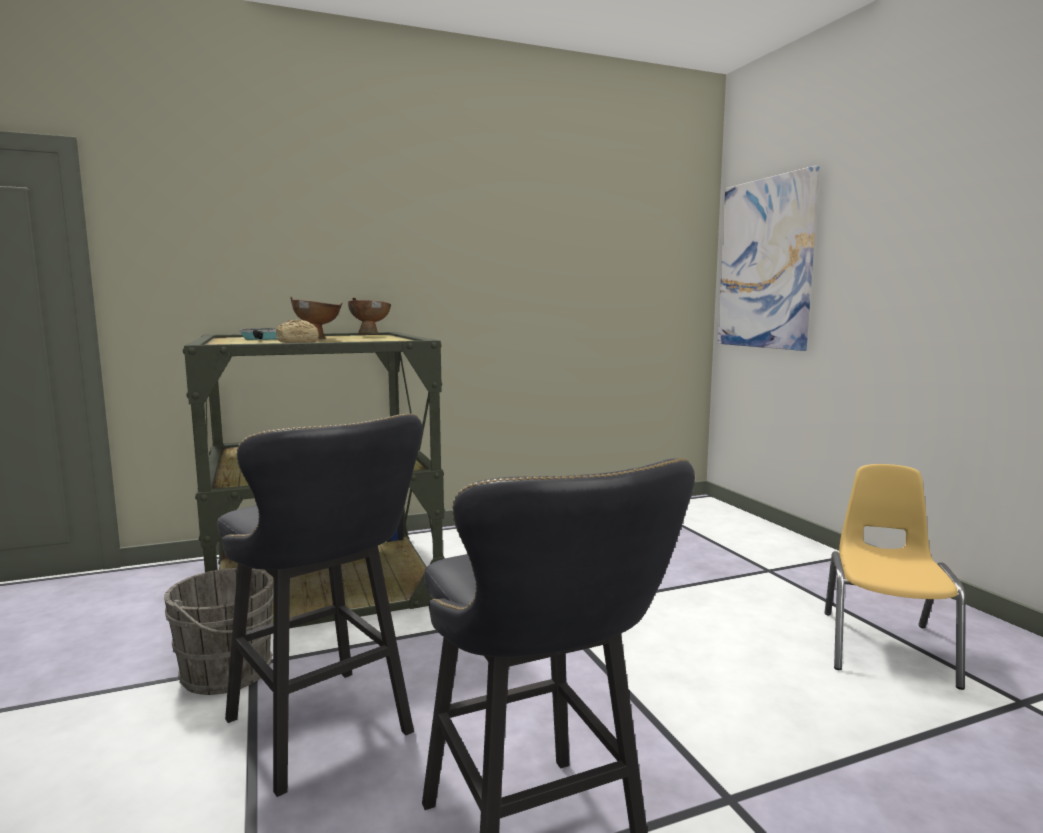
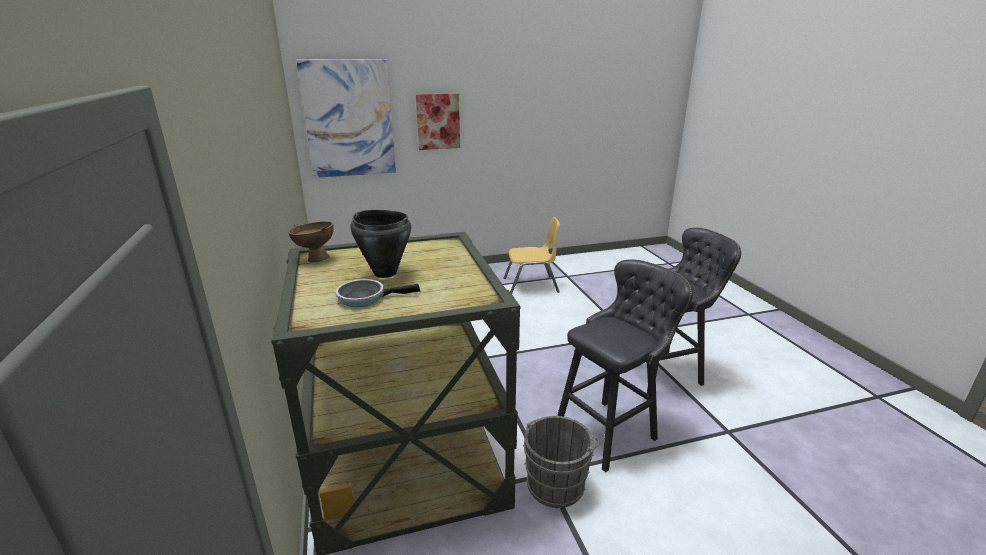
camera: 85 degrees left, 15 degrees up
(298, 342) = (443, 275): bread -> none
(319, 339) = (385, 273): brown bowl -> black cooking pot
(880, 265) = (438, 121): none -> picture
(885, 647) = (531, 285): yellow chair -> yellow chair turned 150 degrees clockwise

